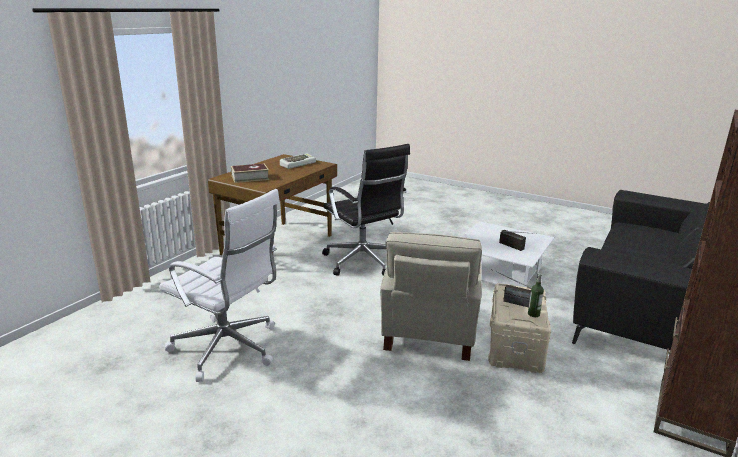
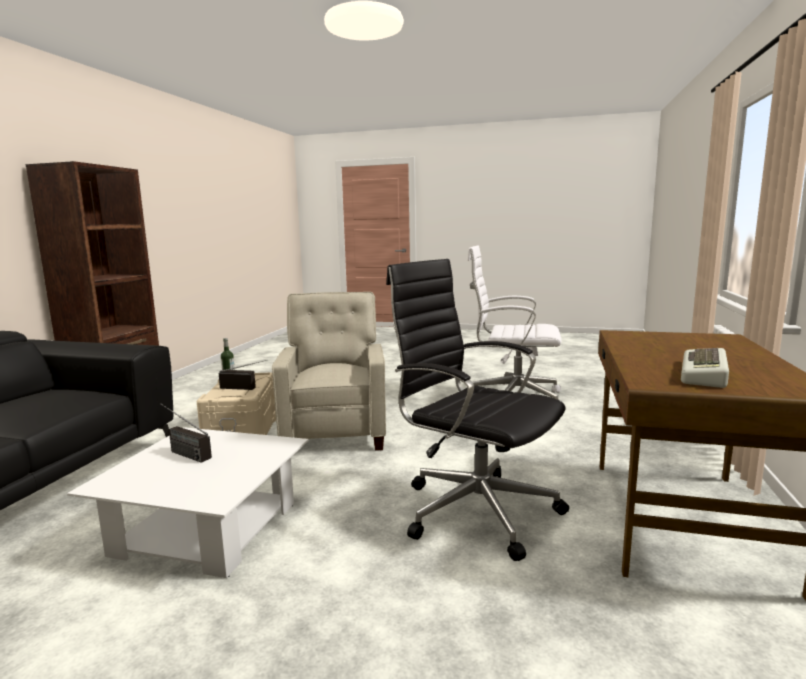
camera: 165 degrees right, 10 degrees down
(250, 177) = (687, 341): book -> none

